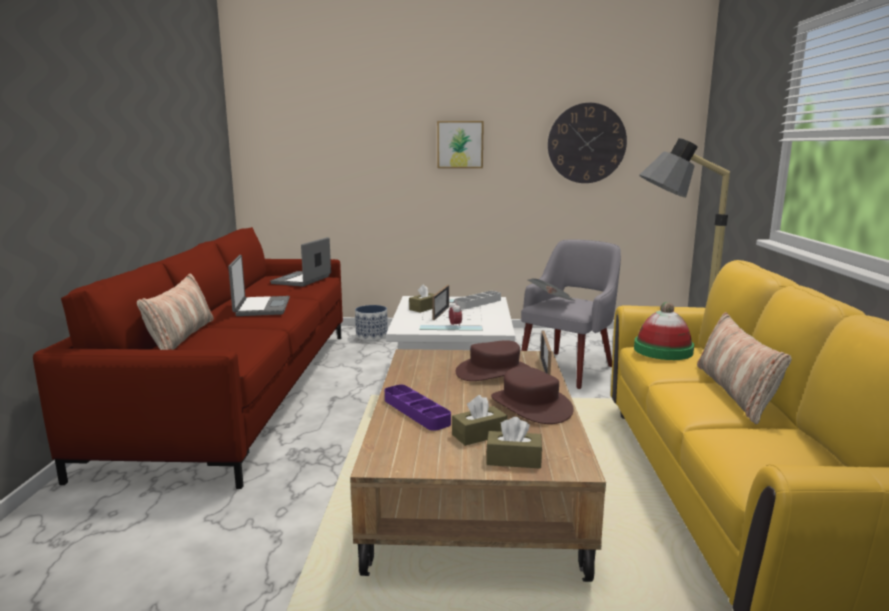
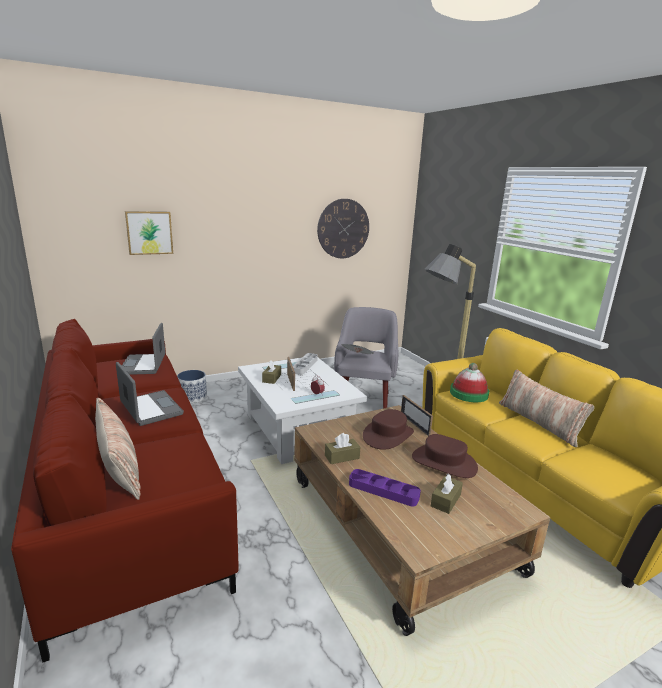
camera: 30 degrees left, 5 degrees up
(460, 144) = (252, 230): picture -> picture (149, 232)
(513, 460) = (488, 516): brown tissue box -> brown tissue box (342, 457)

